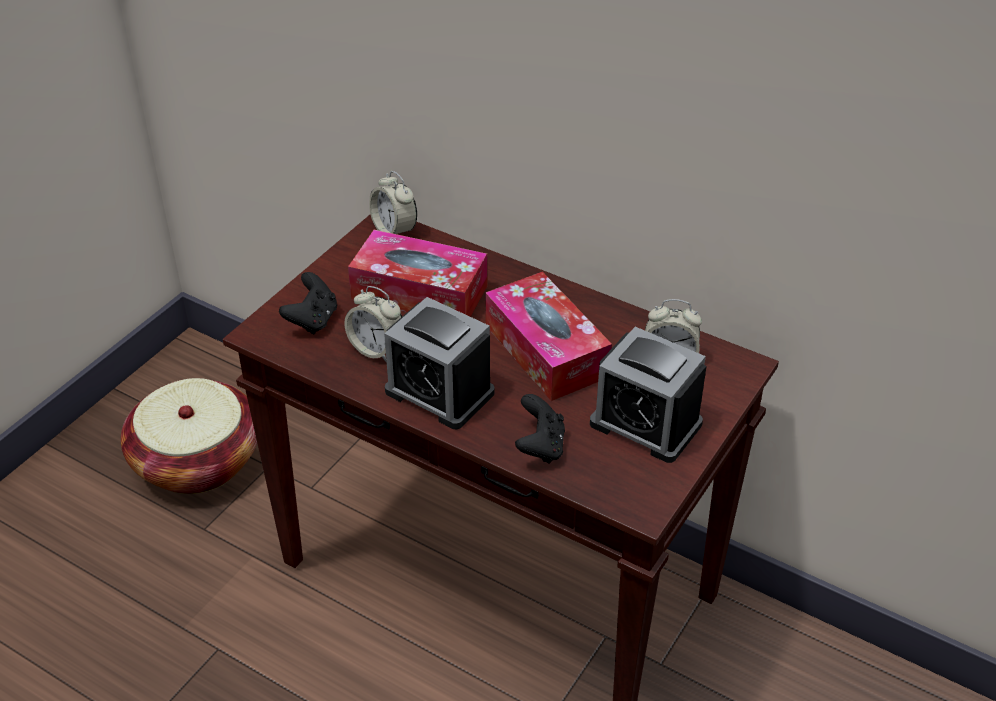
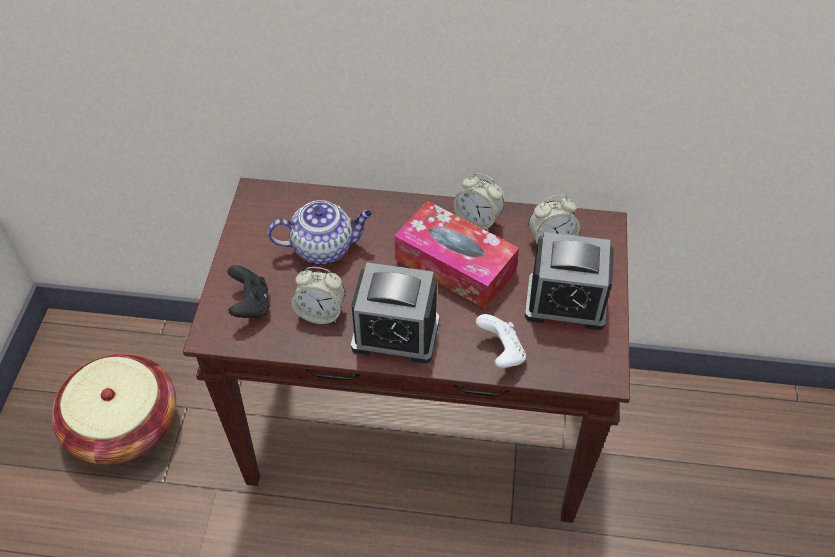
camera: 25 degrees left, 10 degrees up
(394, 230) = (268, 196): alarm clock -> alarm clock (477, 220)
(419, 292) = (324, 247): tissue box -> teapot
(540, 447) = (501, 353): black game controller -> white game controller

